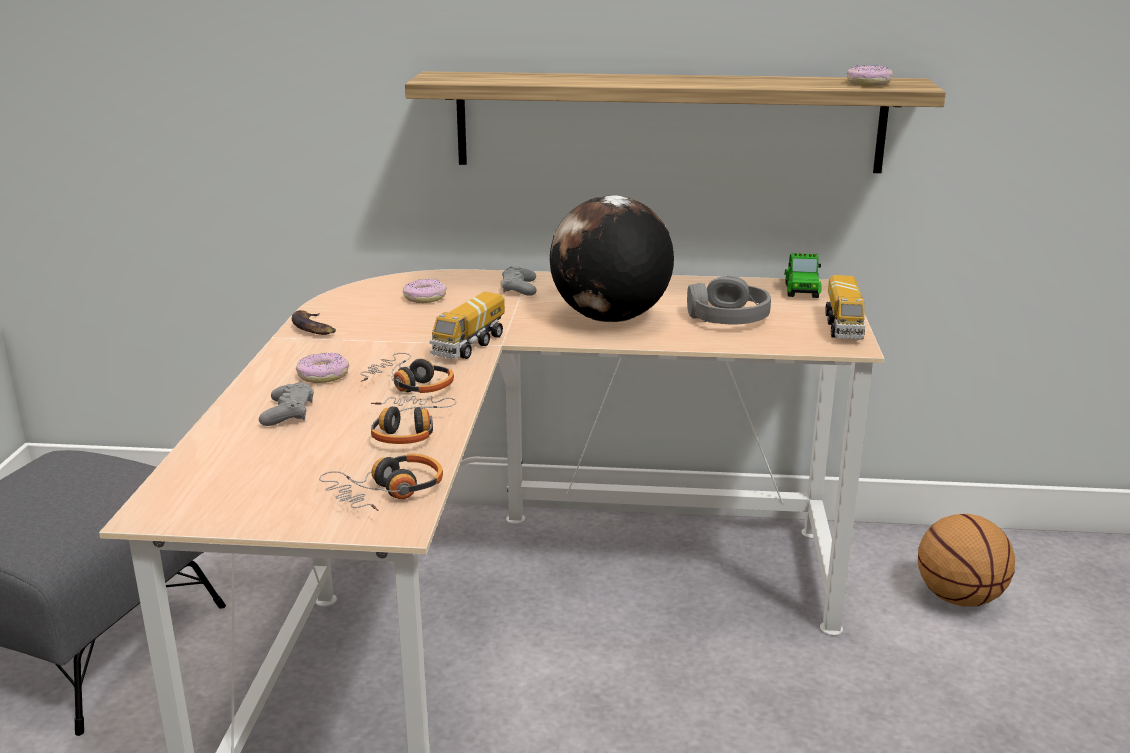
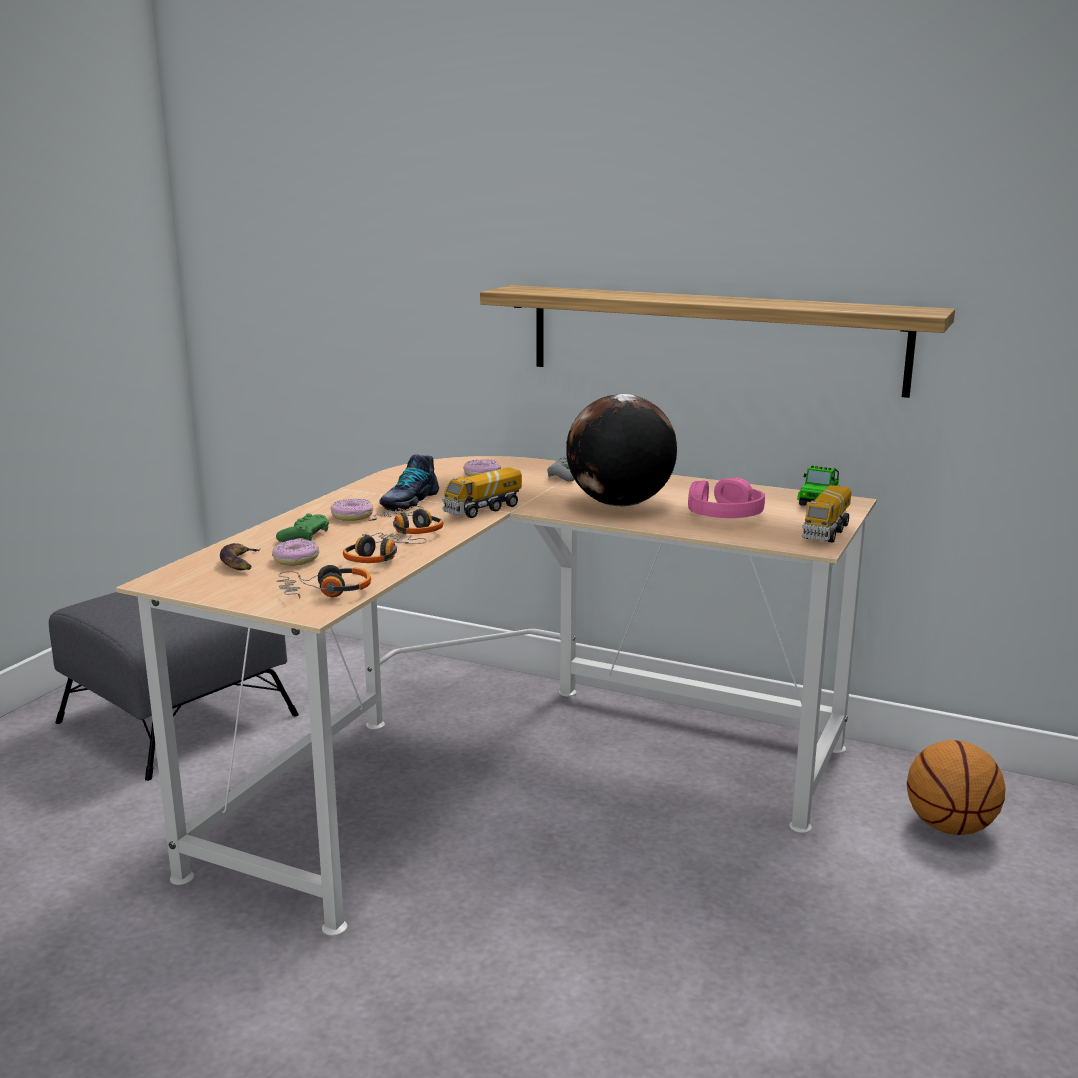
camera: 20 degrees right, 5 degrees down
(288, 412) = (304, 536): grey game controller -> green game controller
(314, 328) = (376, 485): banana -> banana (240, 562)
(371, 344) = (408, 500): none -> shoe
(727, 317) = (724, 514): grey headphones -> pink headphones
(868, 83) = (883, 309): donut -> donut (295, 559)

